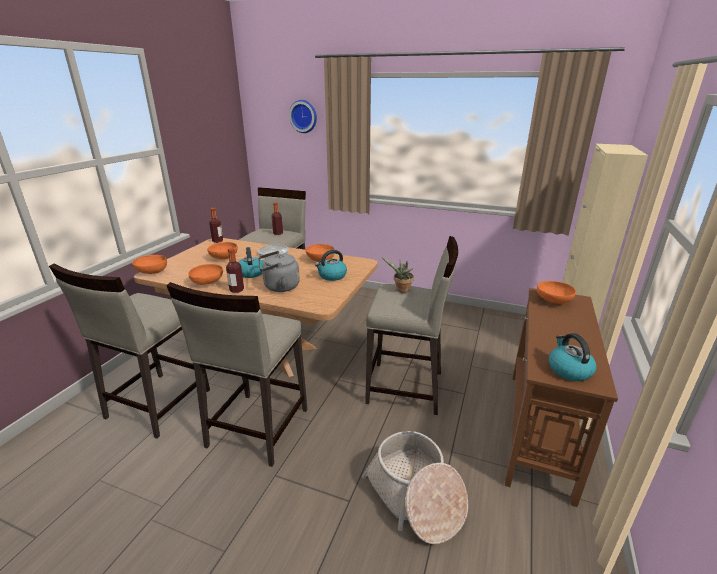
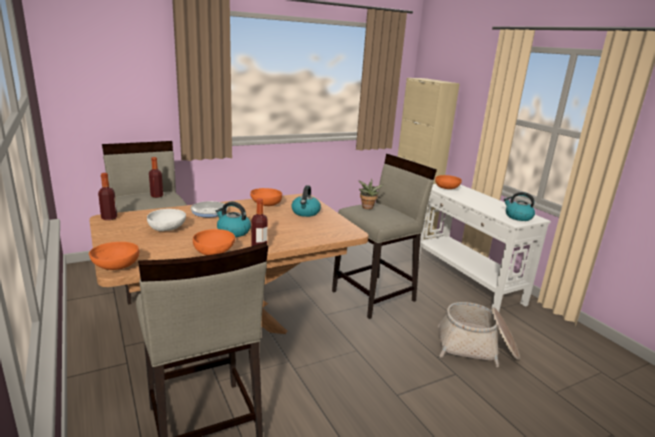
camera: 50 degrees left, 5 degrees down
(224, 258) = (167, 229): orange bowl -> white bowl
(257, 428) = (330, 380): beige stool -> none
(279, 287) = (288, 233): grey kettle -> none
(304, 116) = (136, 53): wall clock -> none
(538, 429) = (465, 281): brown console table -> white console table

